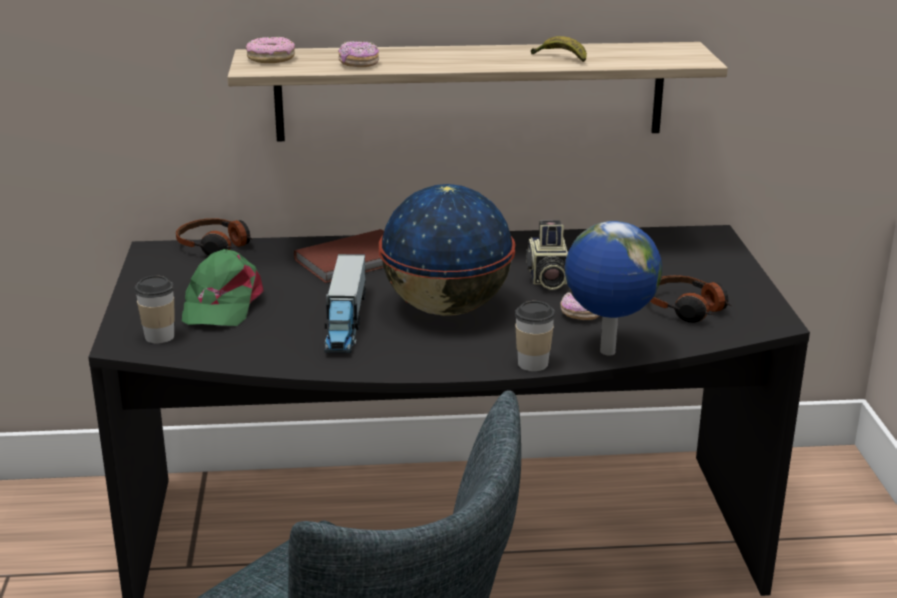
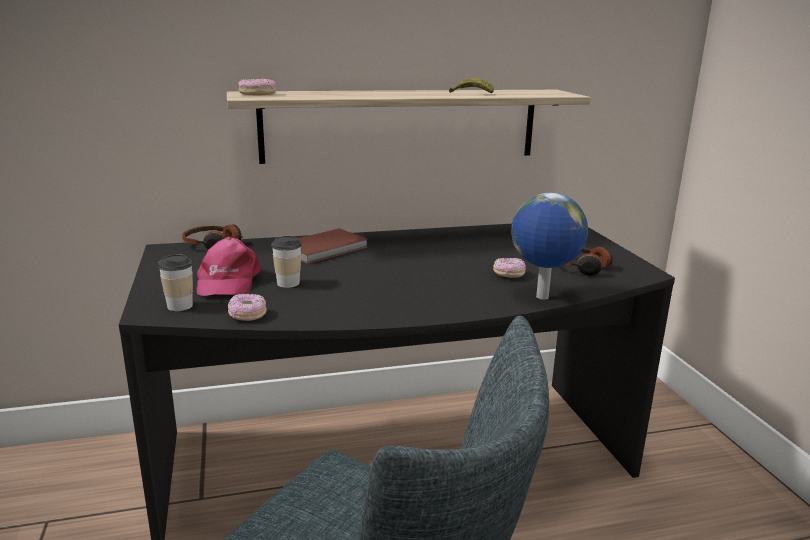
camera: 10 degrees left, 5 degrees down
(221, 304) = (227, 281): green cap -> pink cap
(345, 321) = (331, 287): toy truck -> none
(358, 64) = (326, 95): donut -> donut (247, 315)
(447, 309) = (407, 276): globe -> none
(533, 364) = (491, 308): cup -> cup (288, 283)
(546, 279) = (471, 254): camera -> none

